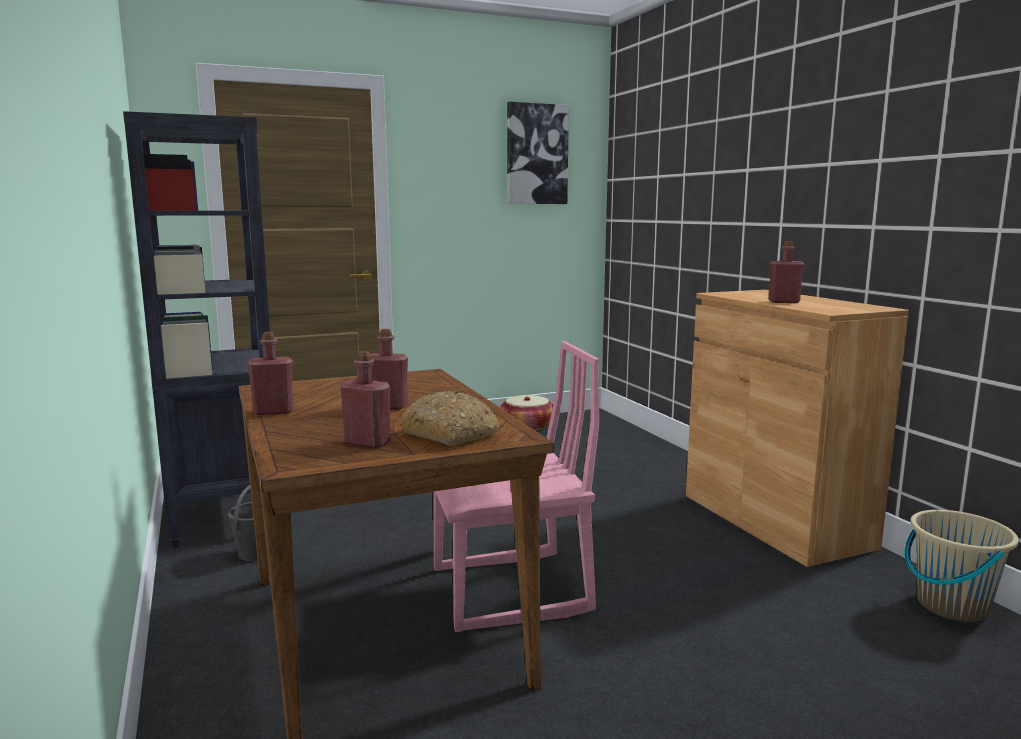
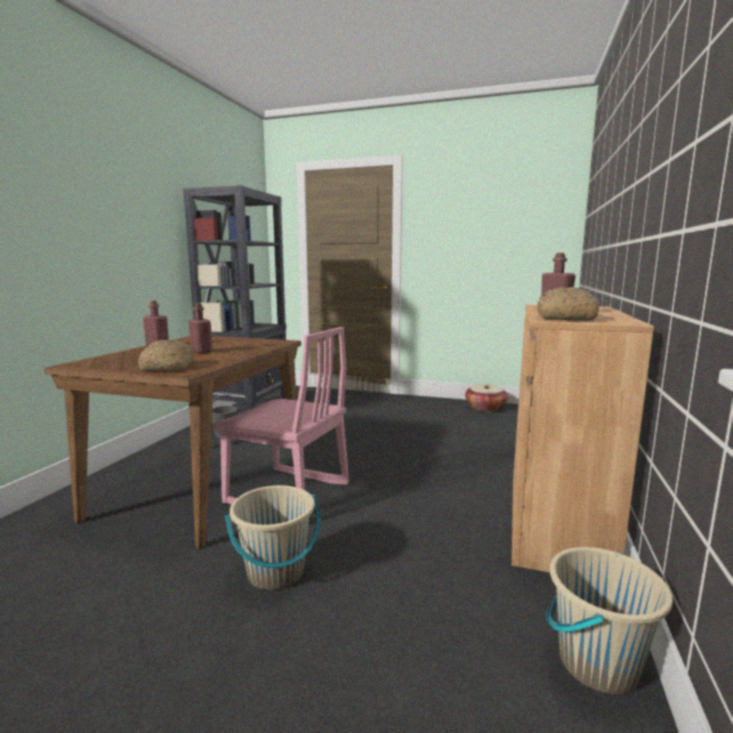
camera: 40 degrees right, 0 degrees up
(367, 443) = (128, 363): red bottle -> none
(536, 154) = (517, 200): picture -> none
(661, 667) = (276, 573): none -> beige bucket
(824, 307) = (564, 318): none -> bread

